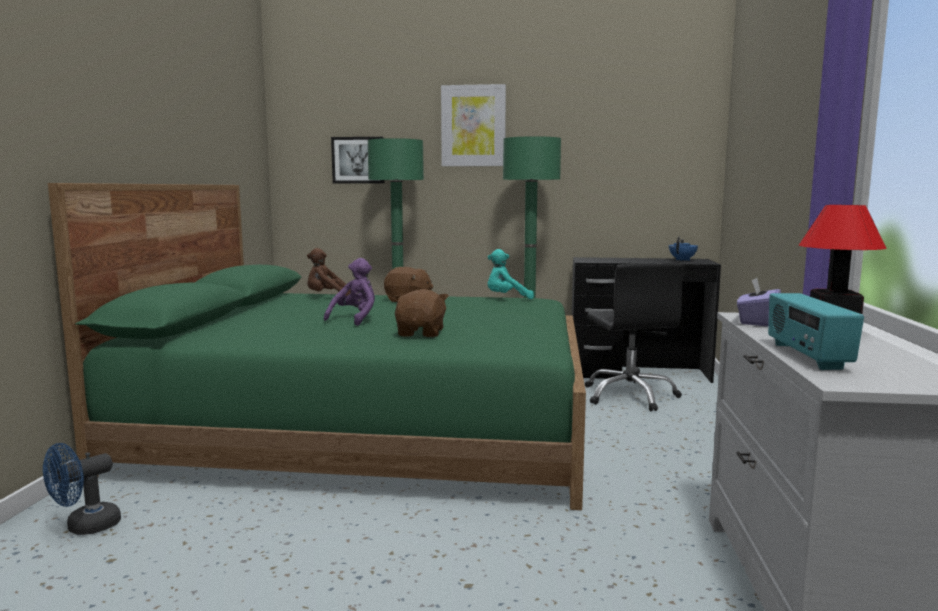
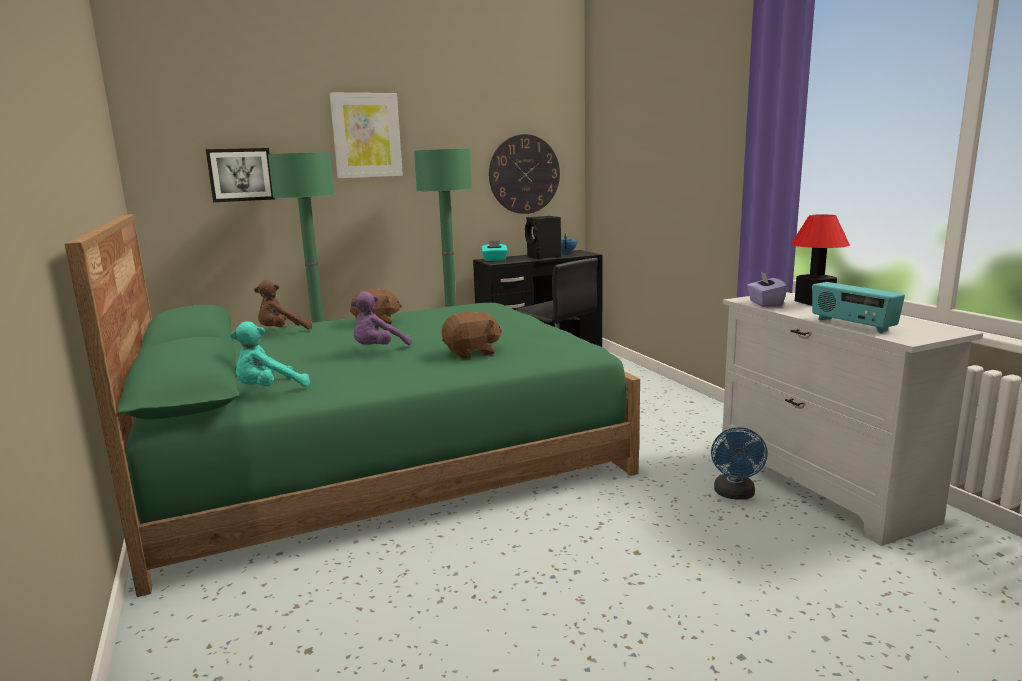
camera: 30 degrees left, 5 degrees up
(85, 527) = (225, 634): blue fan -> blue fan (735, 494)
(355, 319) = (378, 350): purple plush toy -> purple plush toy turned 135 degrees counterclockwise
(421, 333) = (472, 353): brown plush toy -> brown plush toy turned 90 degrees clockwise
(506, 299) = (460, 307): turquoise plush toy -> turquoise plush toy (269, 390)
(591, 259) = (494, 260): none -> turquoise tissue box
(644, 169) = (524, 174): none -> wall clock
(649, 261) = (544, 257): none -> black speaker

